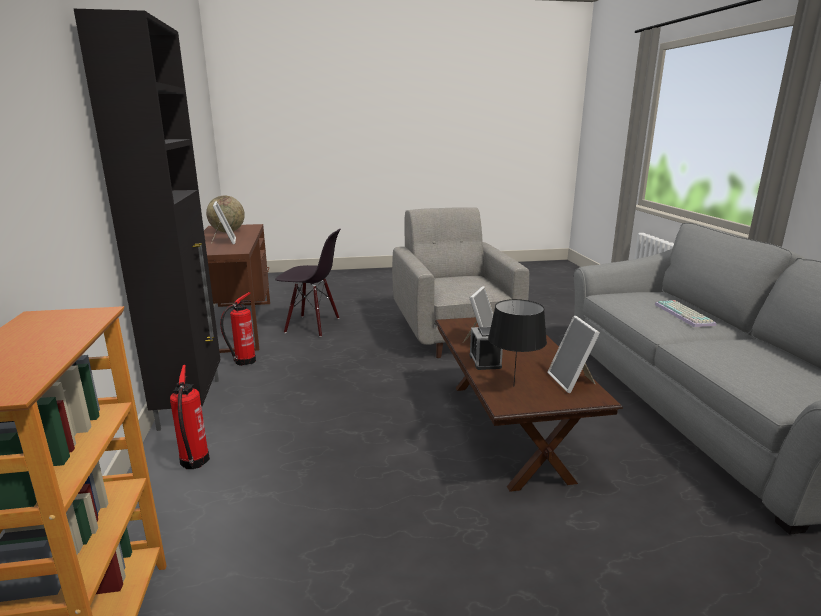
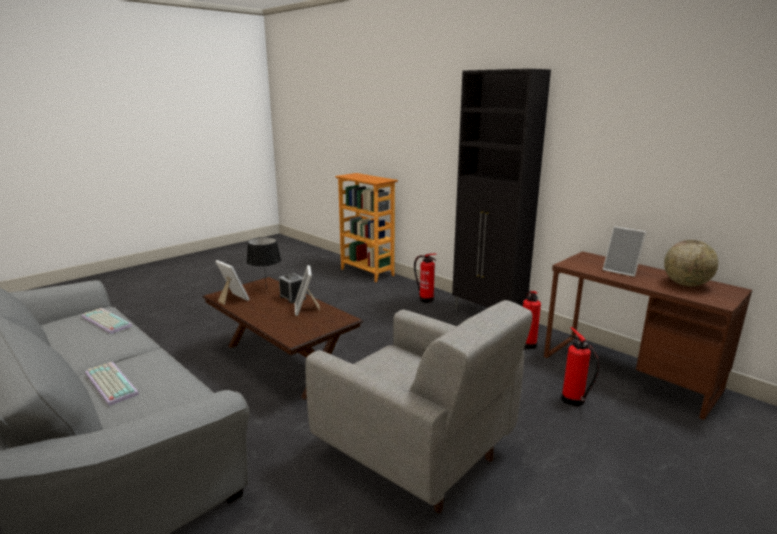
camera: 145 degrees right, 0 degrees up
(312, 325) = (573, 401): black chair -> fire extinguisher
(754, 378) = (105, 321): none -> keyboard

